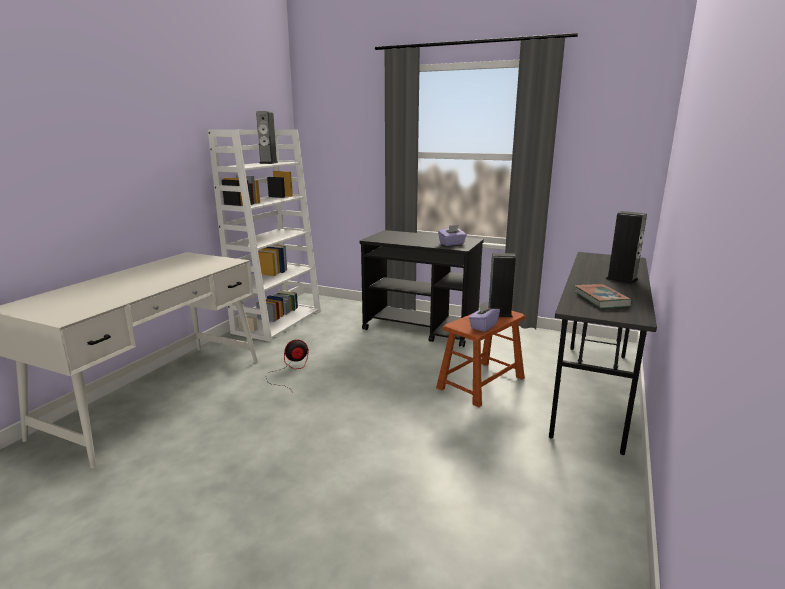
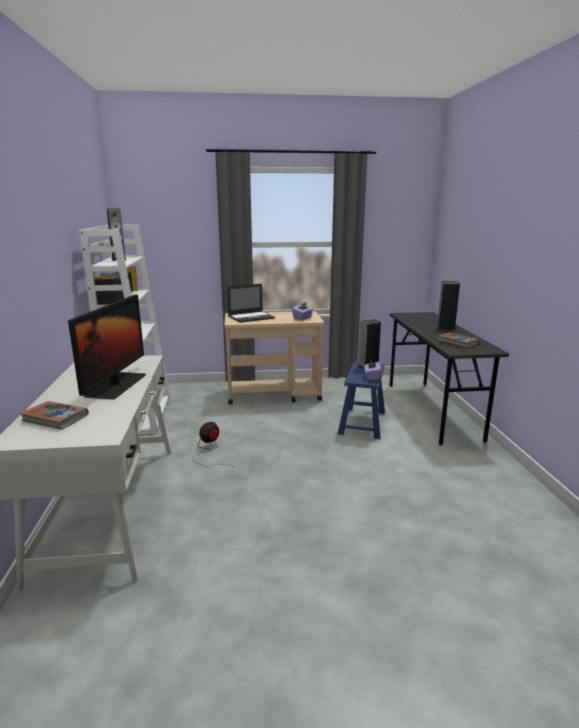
camera: 30 degrees left, 0 degrees up
(69, 296) = (55, 418): none -> book
(162, 279) = (117, 385): none -> monitor
(400, 236) = (251, 317): none -> laptop
(421, 329) = (274, 394): black cart -> beige cart
(481, 383) = (362, 422): brown stool -> blue stool

